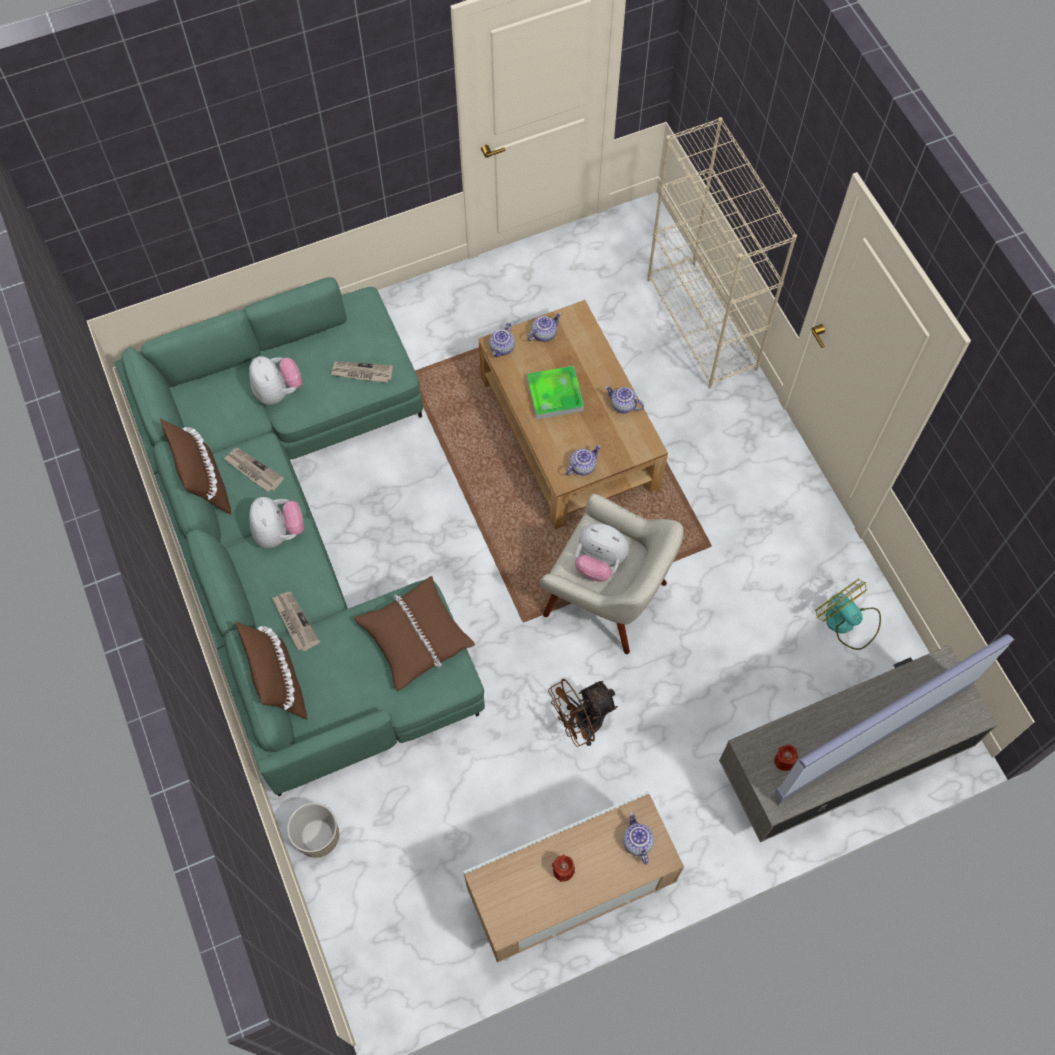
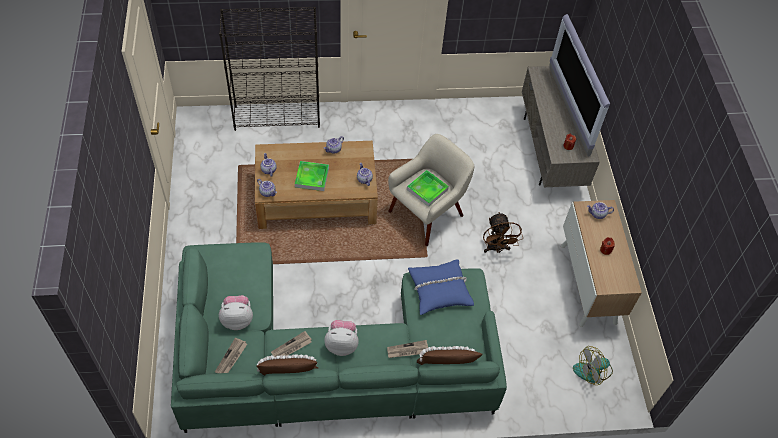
camera: 75 degrees left, 10 degrees down
(317, 836) = (524, 398): planter -> none
(361, 373) = (248, 268): newspaper -> newspaper (231, 358)
(415, 636) = (439, 290): brown pillow -> blue pillow
(599, 562) = (427, 189): plush toy -> tray
(702, 324) = (277, 116): beige bookcase -> black bookcase
(846, 622) = (478, 120): fan -> fan (592, 370)

